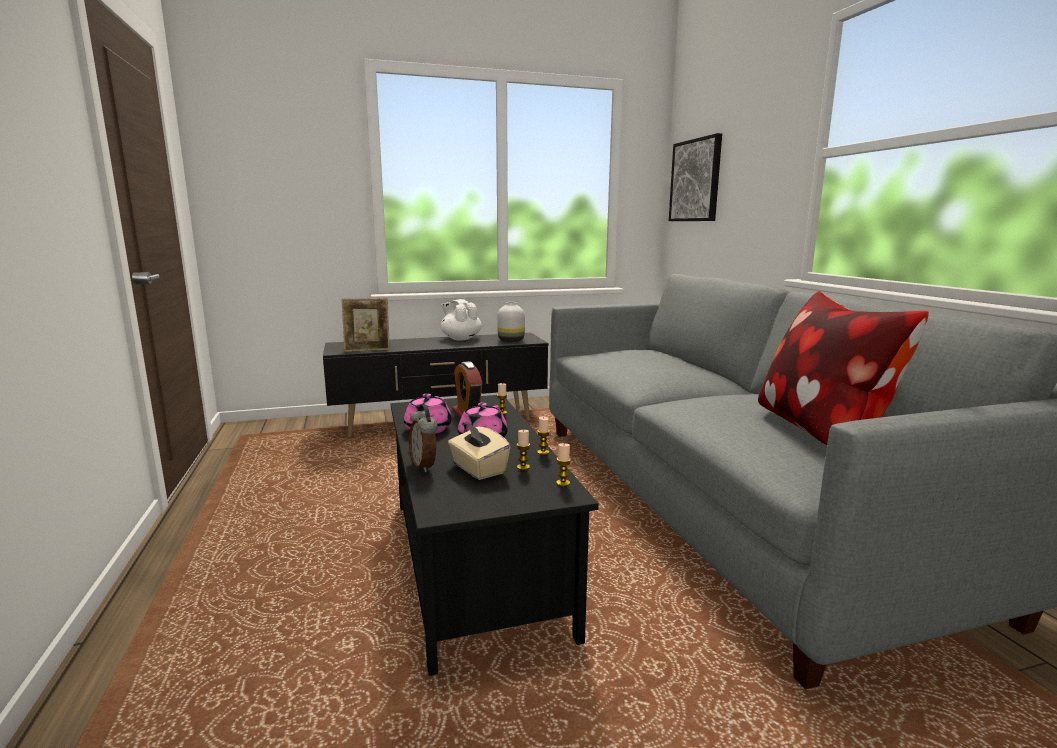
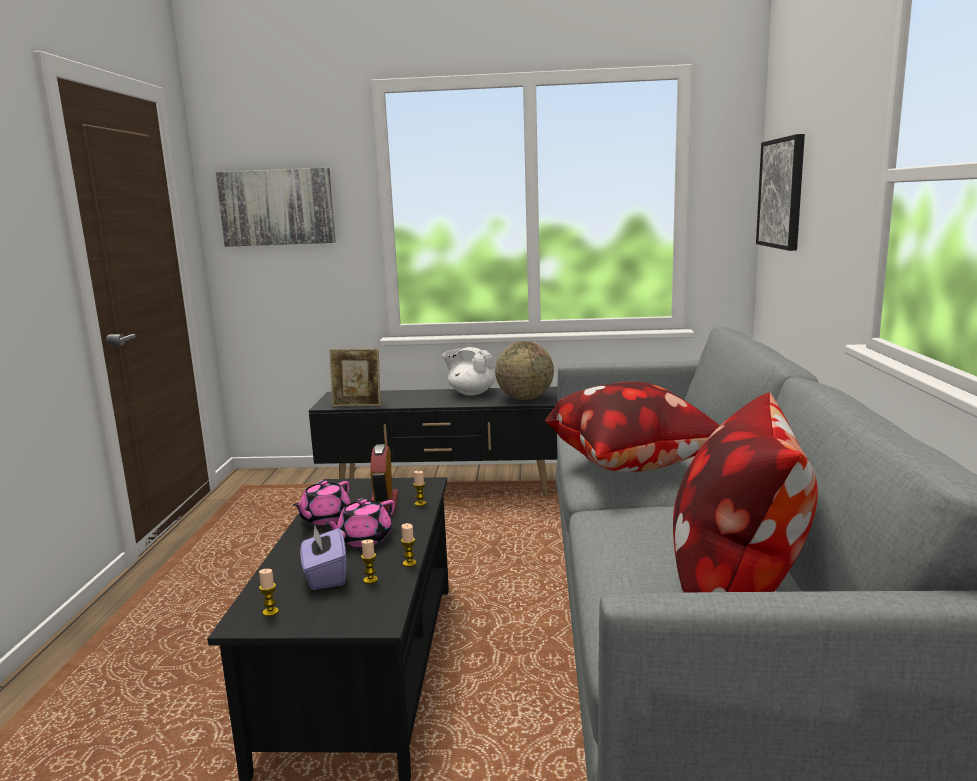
camera: 20 degrees right, 0 degrees up
(269, 169) = (277, 207): none -> picture
(424, 466) = (280, 565): alarm clock -> none
(460, 339) = (471, 393): white teapot -> white teapot turned 45 degrees counterclockwise
(478, 469) = (325, 576): beige tissue box -> purple tissue box
(511, 340) = (525, 398): white vase -> globe
(563, 483) = (389, 606): candle -> candle (270, 612)
(660, 373) = (633, 466): none -> pillow

